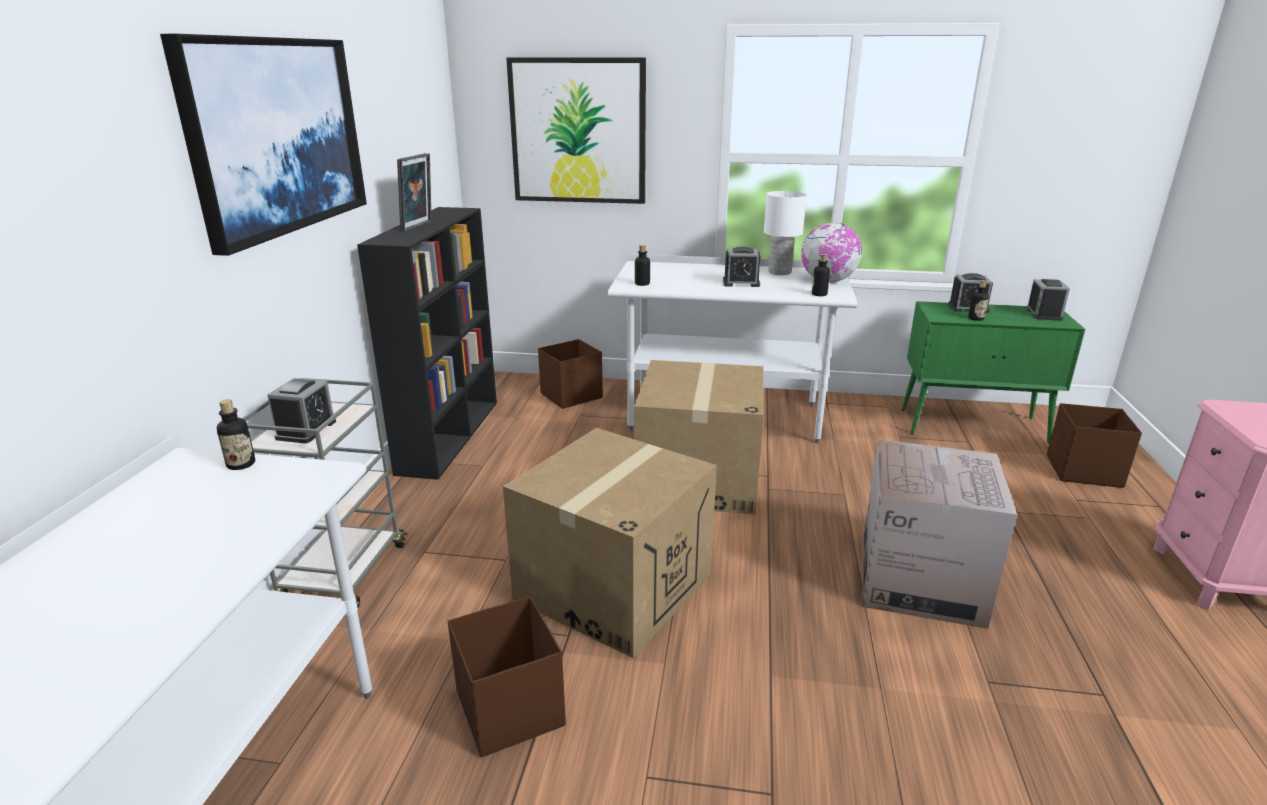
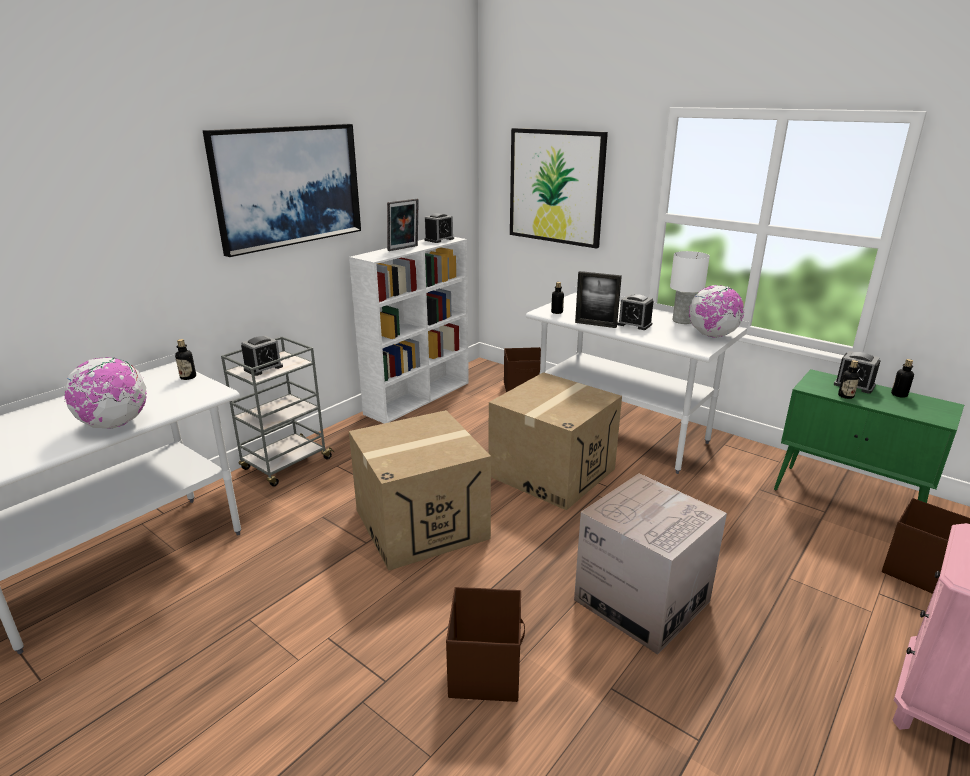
camera: 30 degrees right, 0 degrees up
(210, 570) = (115, 424): none -> globe
(450, 435) = (419, 397): black bookcase -> white bookcase
(510, 707) = (297, 569): brown storage box -> brown storage box (486, 669)
(703, 289) = (595, 324): none -> picture frame
(819, 294) = (684, 345): bottle -> bottle (899, 395)
(1044, 314) = (931, 407): alarm clock -> alarm clock (439, 239)

